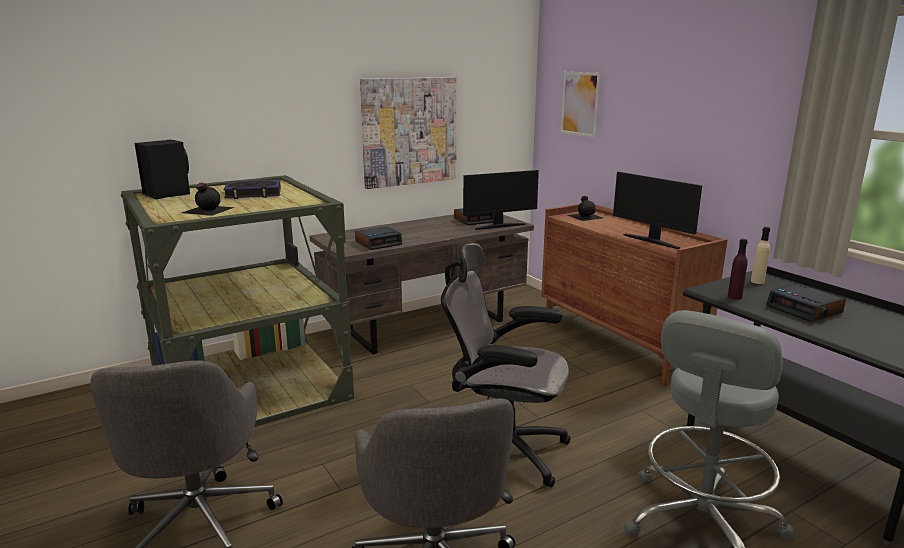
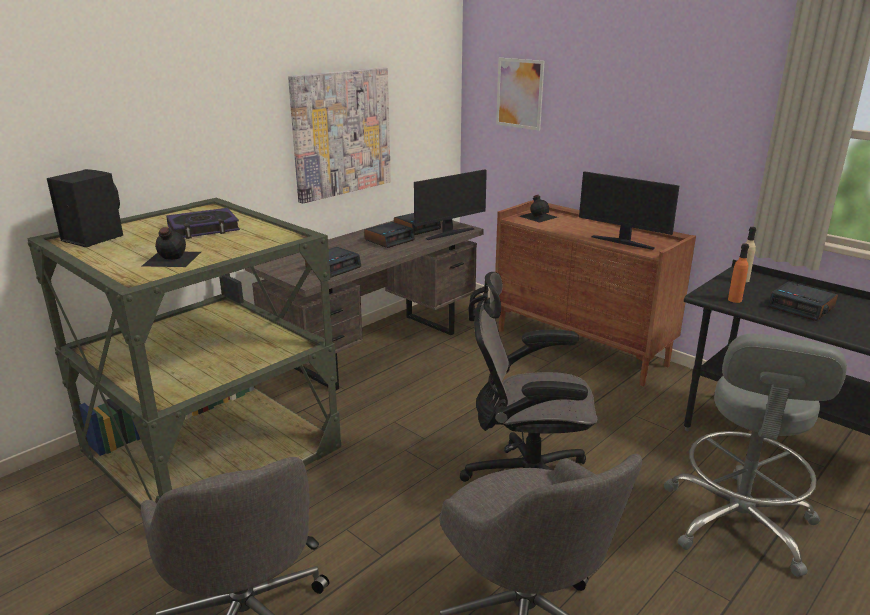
camera: 15 degrees left, 5 degrees up
(442, 227) = (389, 240): none -> alarm clock
(734, 297) = (734, 300): purple bottle -> orange bottle

